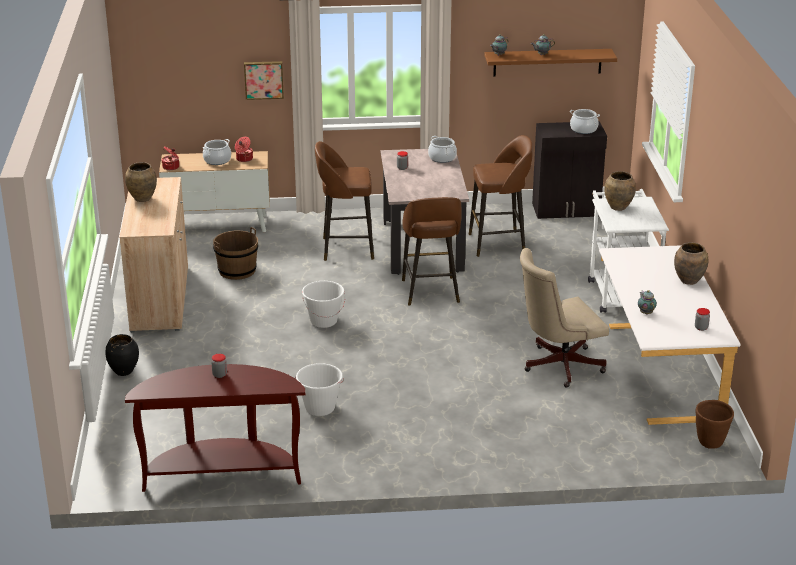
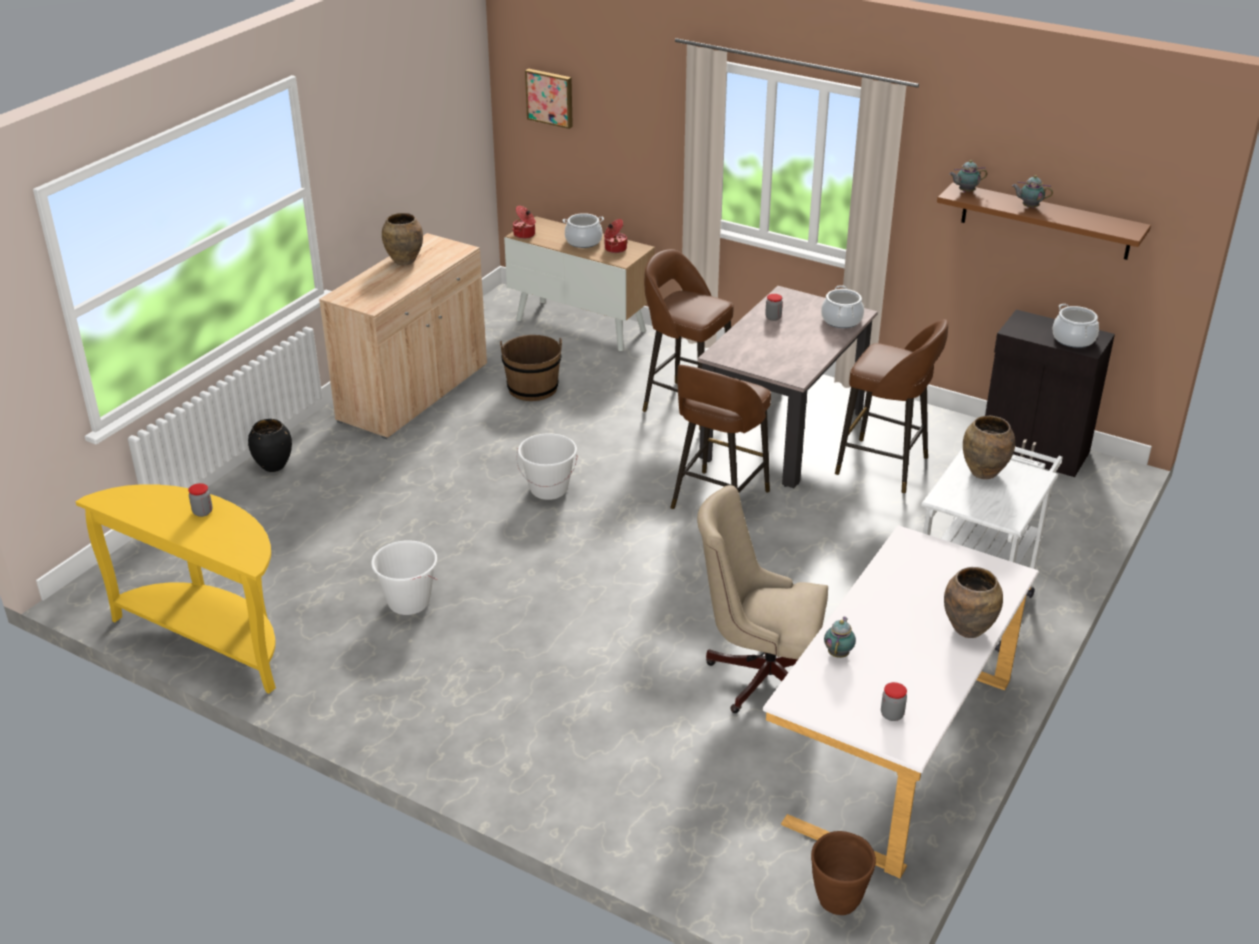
camera: 35 degrees right, 5 degrees up
(222, 473) = (211, 638): brown console table -> yellow console table
(263, 79) = (658, 149): picture -> picture (550, 97)

